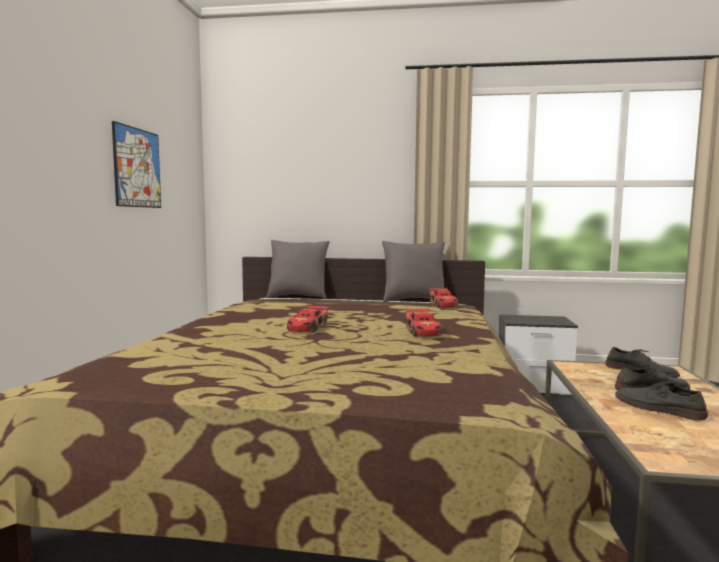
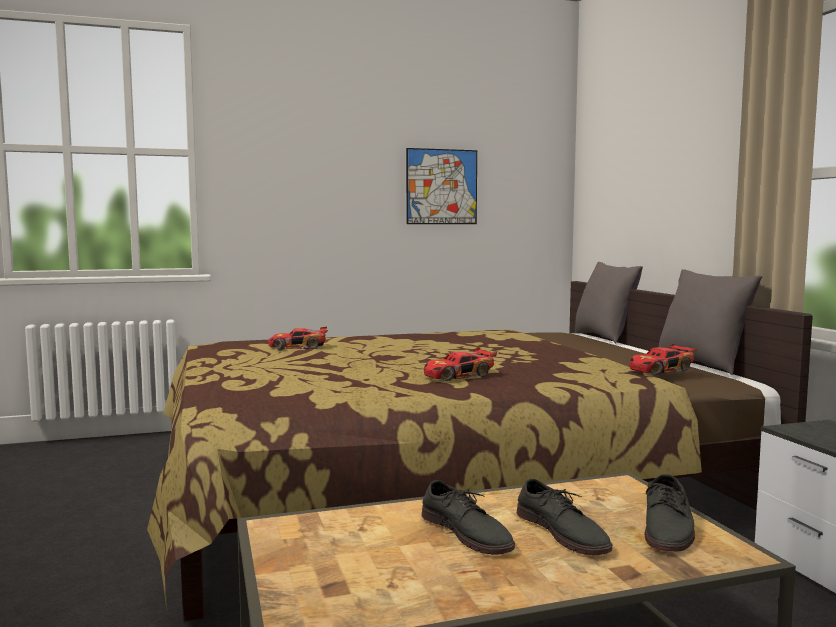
camera: 65 degrees right, 0 degrees up
(308, 327) = (415, 352): toy car -> toy car (298, 347)
(658, 408) = (467, 532): grey shoe -> grey shoe turned 120 degrees clockwise

